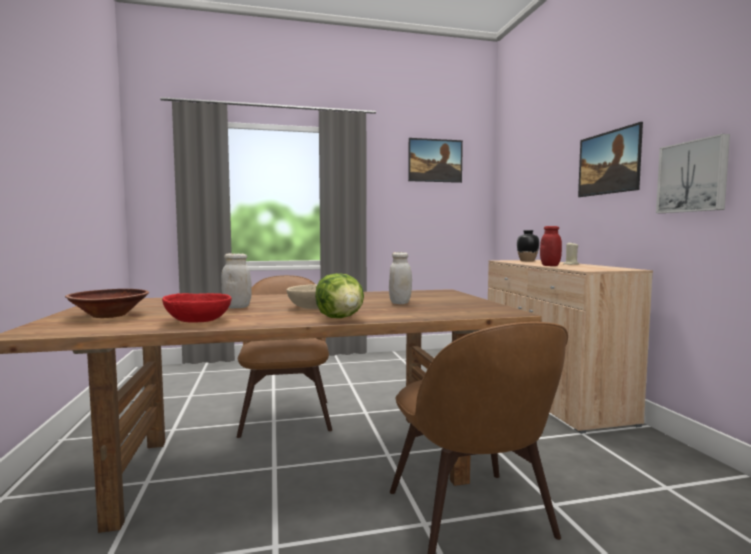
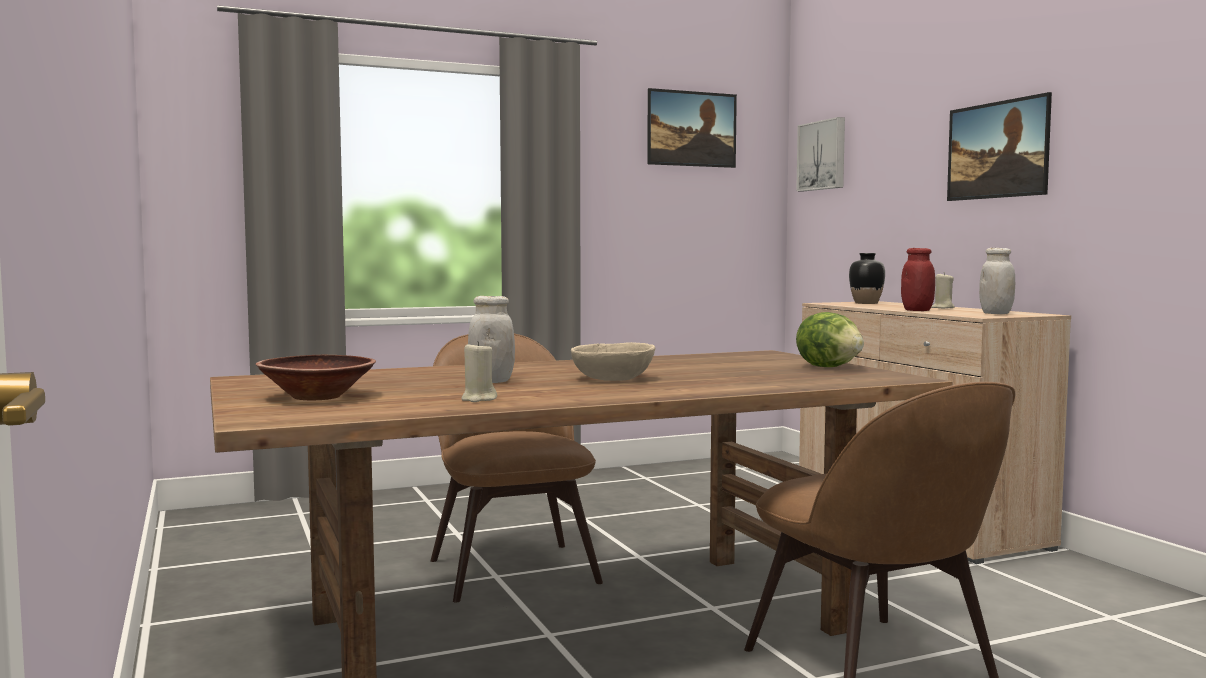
camera: 10 degrees left, 0 degrees up
(198, 320) = (478, 399): red bowl -> beige candle
(341, 318) = (682, 390): lettuce -> lettuce (830, 367)
(400, 303) = (730, 370): white jar -> white jar (996, 313)
(693, 176) = (1128, 179): picture -> picture (823, 155)

